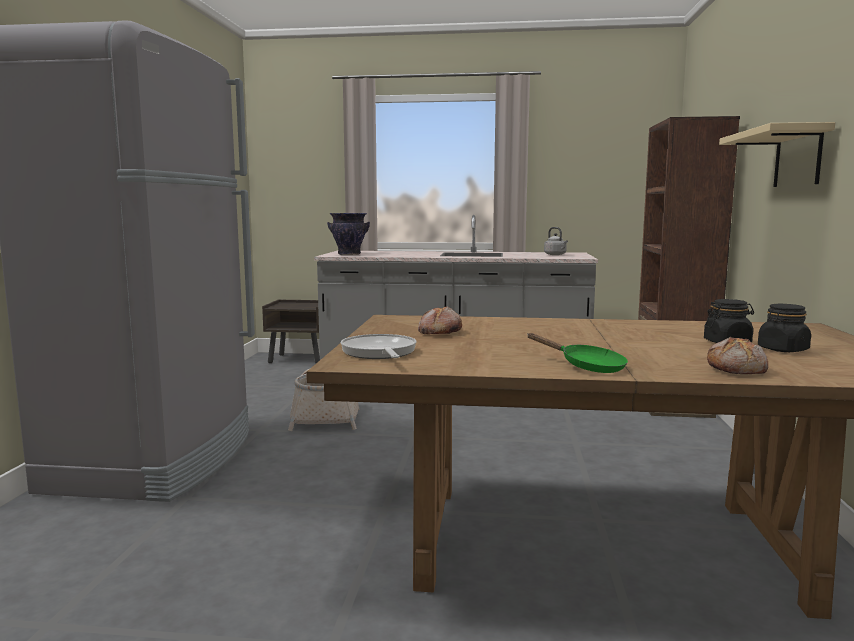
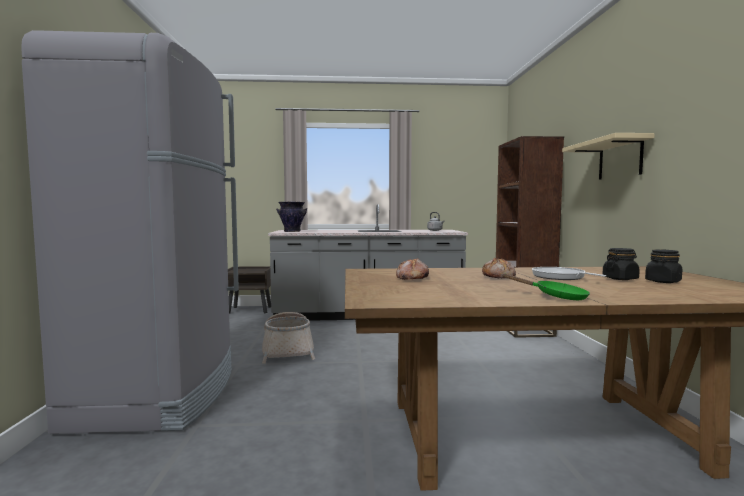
camera: 10 degrees left, 5 degrees down
(379, 353) = (386, 293): frying pan -> frying pan (560, 277)
(737, 369) = (659, 294): bread -> bread (499, 277)

